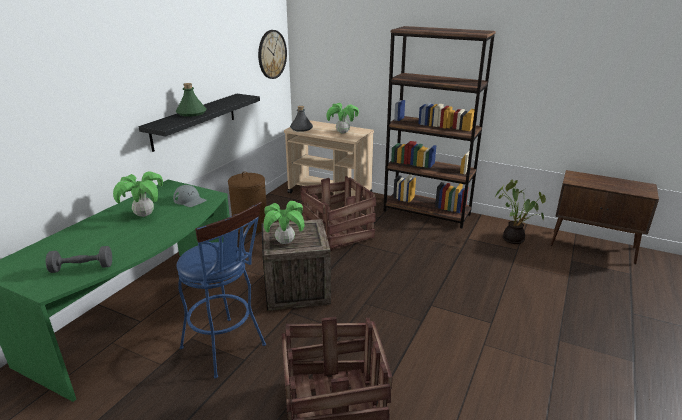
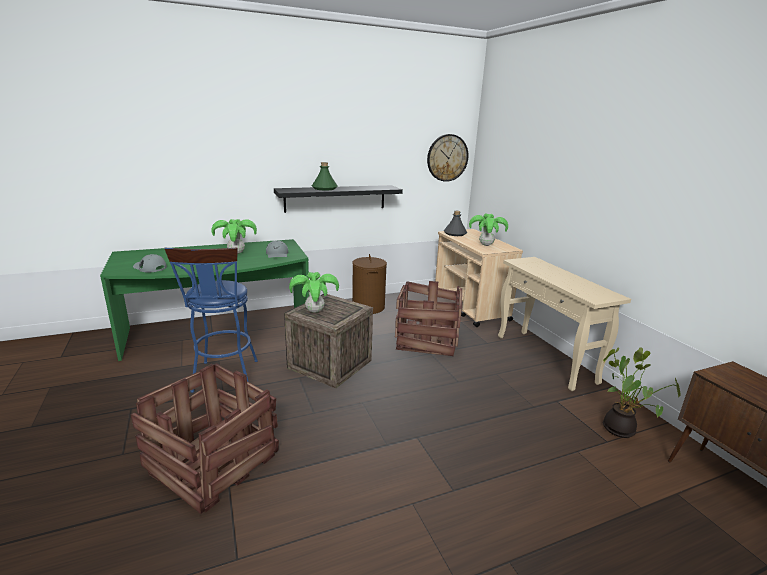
camera: 40 degrees right, 5 degrees down
(82, 268) = (150, 267): grey dumbbell -> grey cap
(427, 212) = (545, 359): brown bookcase -> beige console table

